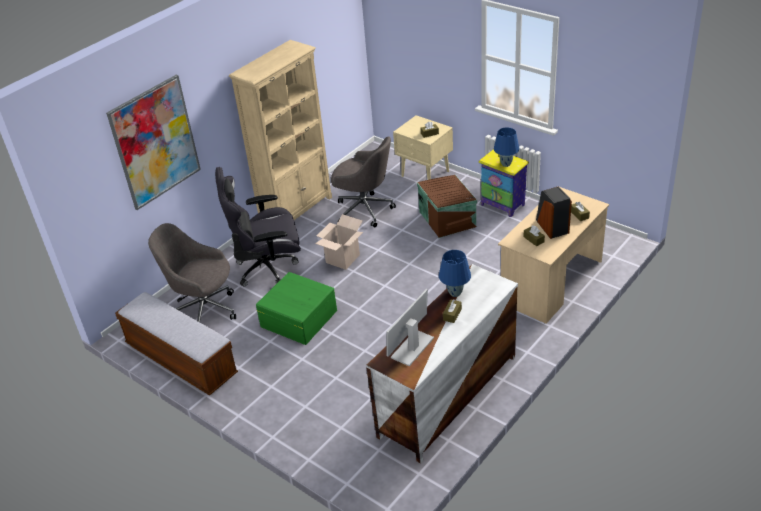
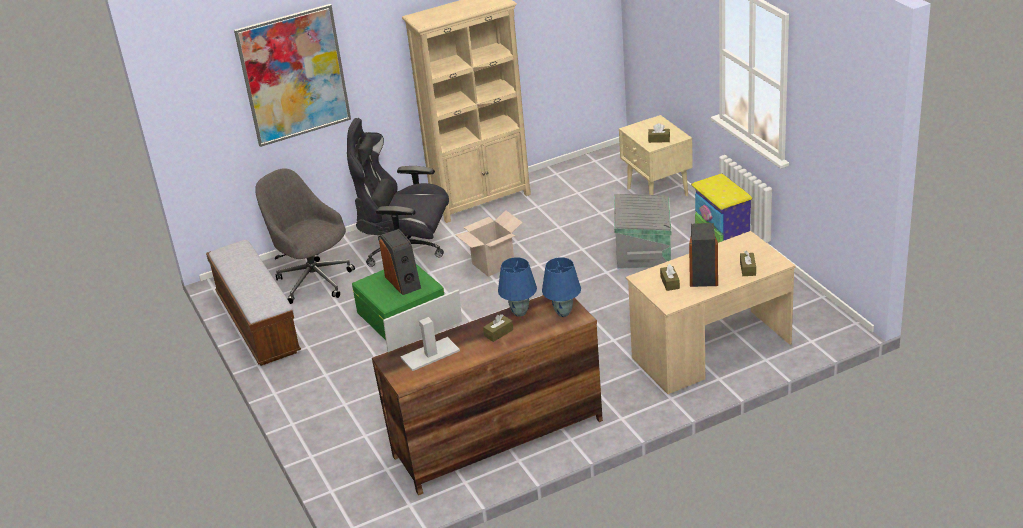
camera: 25 degrees right, 5 degrees down
(299, 292) = (403, 282): none -> speaker
(365, 210) = (556, 217): grey office chair -> none
(446, 396) = (495, 438): white cabinet -> brown cabinet
(448, 219) = (644, 249): brown storage box -> grey storage box
(505, 164) = (720, 194): blue table lamp -> blue table lamp (562, 313)

